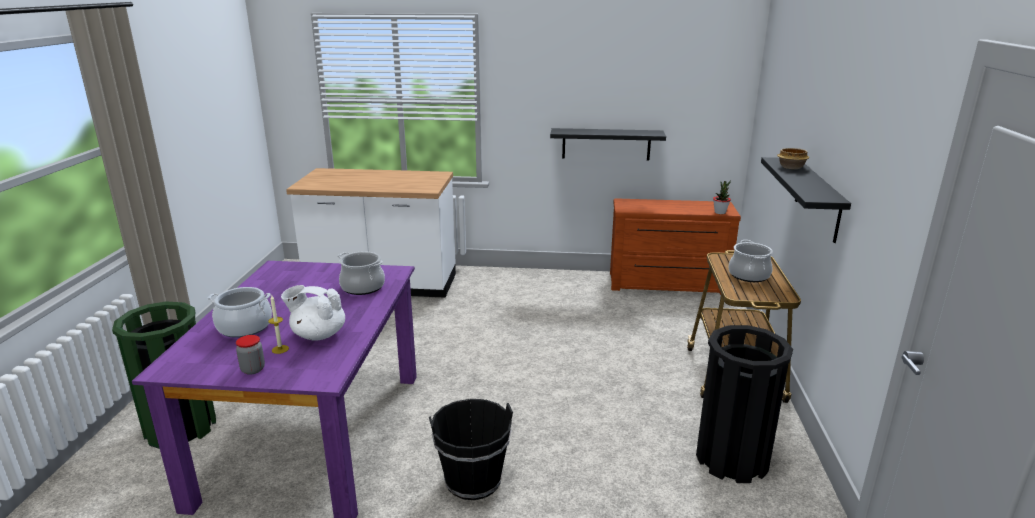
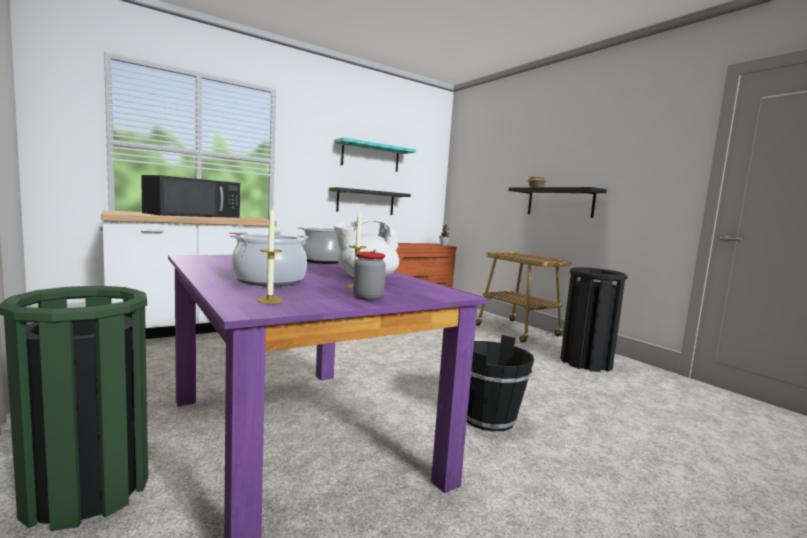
camera: 40 degrees left, 15 degrees down
(192, 359) = (269, 300): none -> candle
(376, 179) = (194, 215): none -> black microwave
(613, 82) = (370, 157): none -> turquoise shelf
(749, 275) = (526, 256): cooking pot -> none

